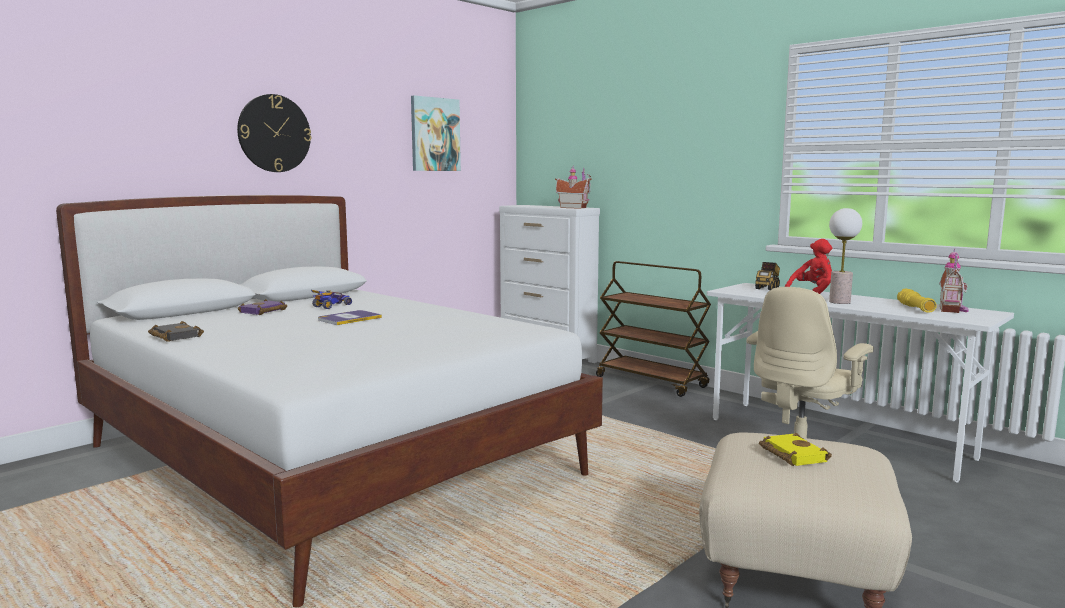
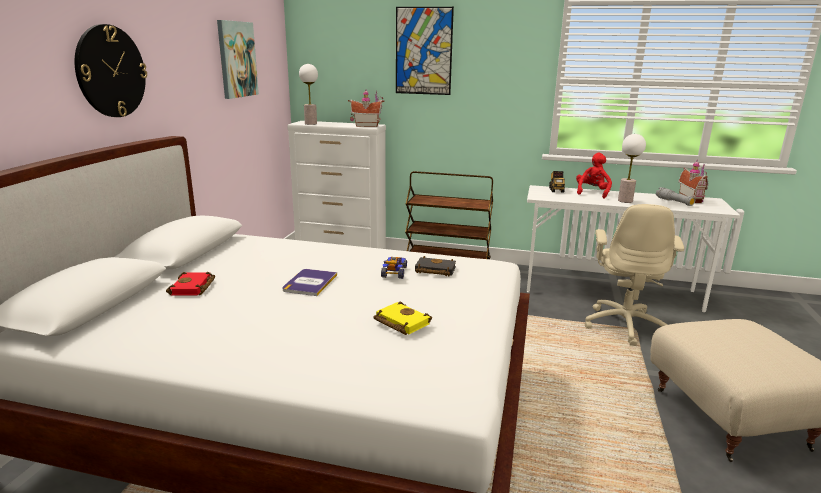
camera: 30 degrees left, 10 degrees up
(173, 336) = (168, 356): black book -> black book (434, 270)
(263, 311) = (193, 288): purple book -> red book
(331, 306) = (251, 265): toy car -> toy car (394, 273)
(522, 206) = (310, 123): none -> table lamp
(638, 122) = (423, 51): none -> picture
(790, 454) = (739, 342): yellow book -> yellow book (400, 322)
(916, 308) = (674, 202): yellow flashlight -> grey flashlight

